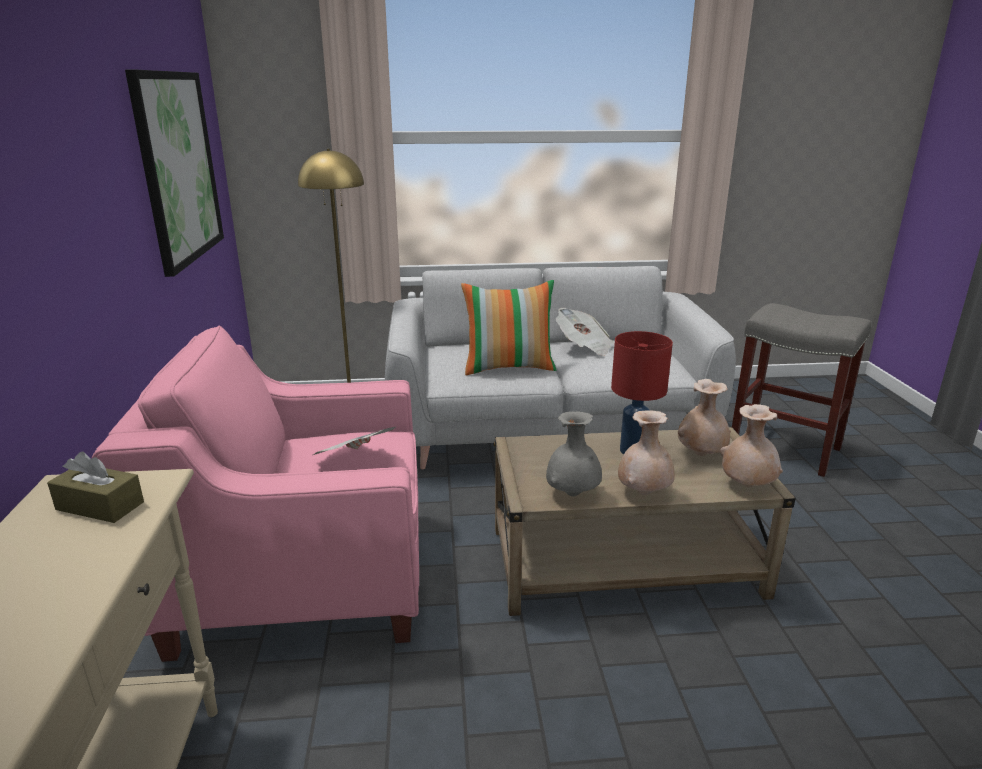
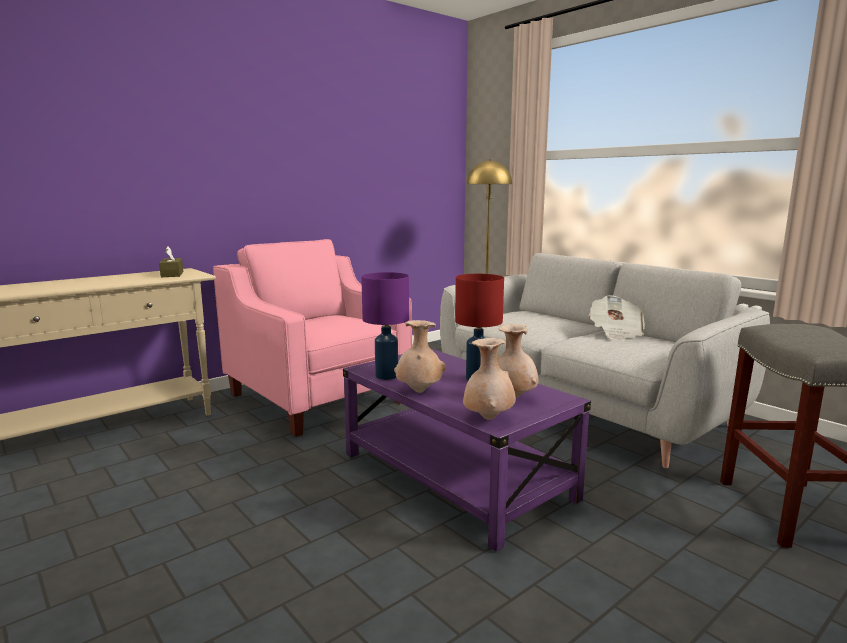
camera: 55 degrees right, 10 degrees down
(178, 168) = (390, 165): picture -> none
(355, 462) = (330, 324): newspaper -> none
(509, 367) = (530, 327): pillow -> none
(572, 494) = (386, 376): grey vase -> purple table lamp
(624, 562) = (455, 477): beige coffee table -> purple coffee table

